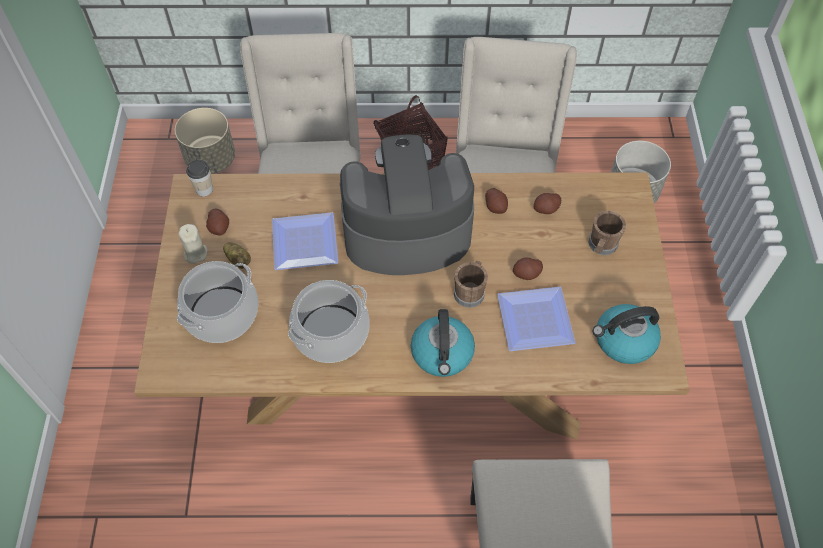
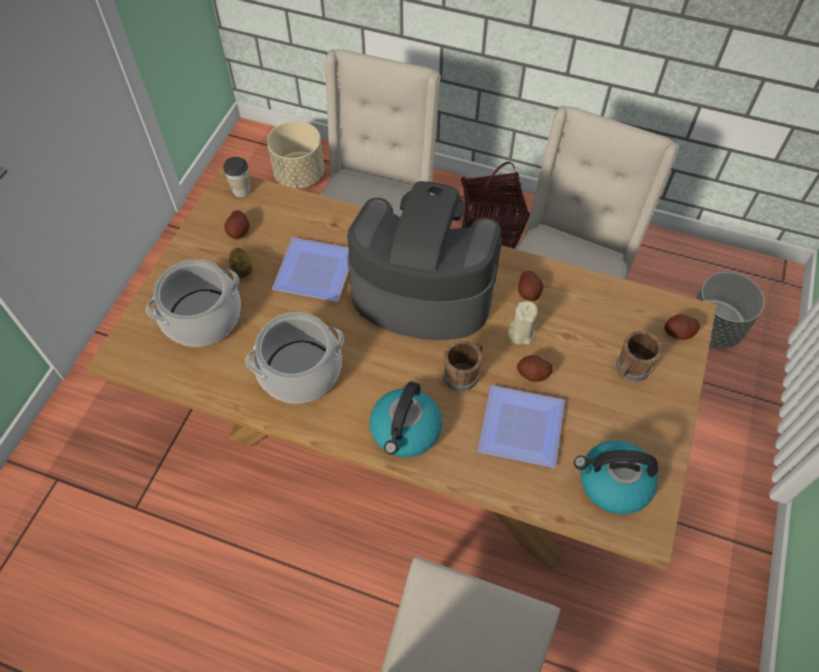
camera: 20 degrees right, 0 degrees up
(195, 253) = (205, 250): beige candle -> beige candle (521, 333)
(546, 209) = (583, 311): potato -> potato (678, 333)

